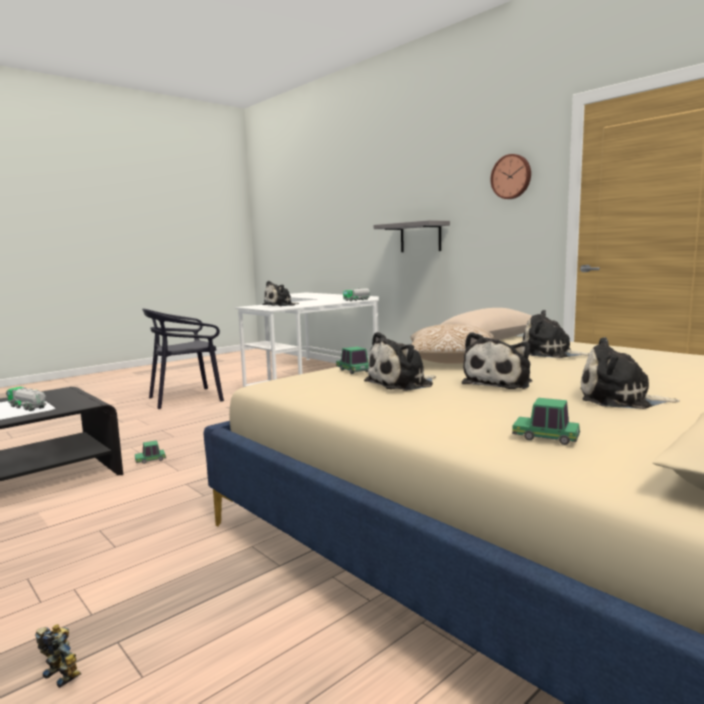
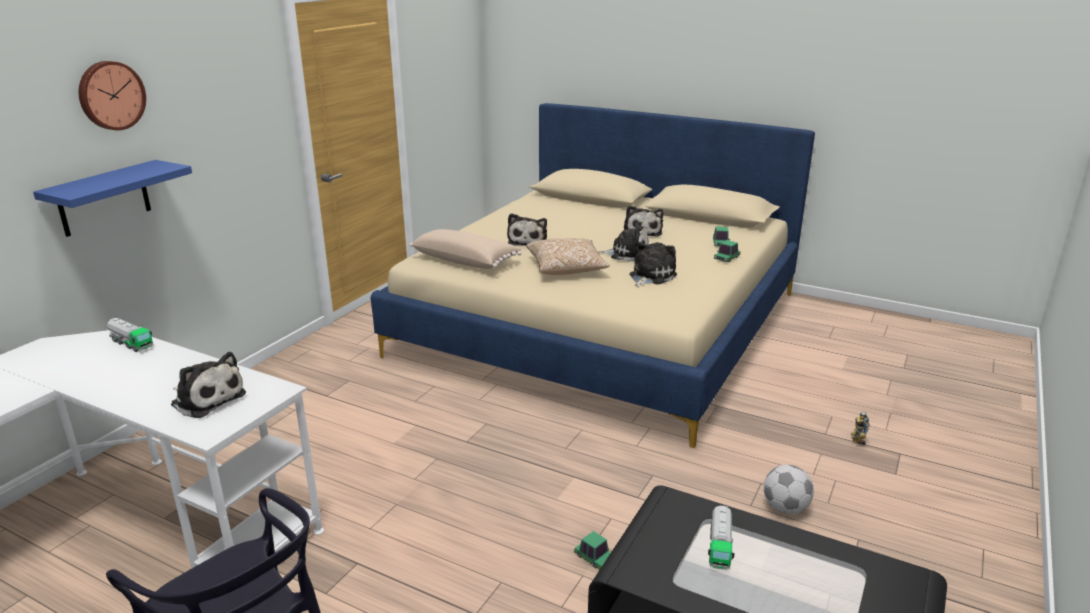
camera: 110 degrees left, 15 degrees up
(66, 547) = (785, 508): none -> football
(353, 370) = (624, 294): toy car -> toy car (726, 258)
(402, 384) = (650, 276): plush toy -> plush toy turned 90 degrees counterclockwise
(420, 237) = (104, 198): grey shelf -> blue shelf
(511, 177) = (234, 86): wall clock -> wall clock (110, 95)

